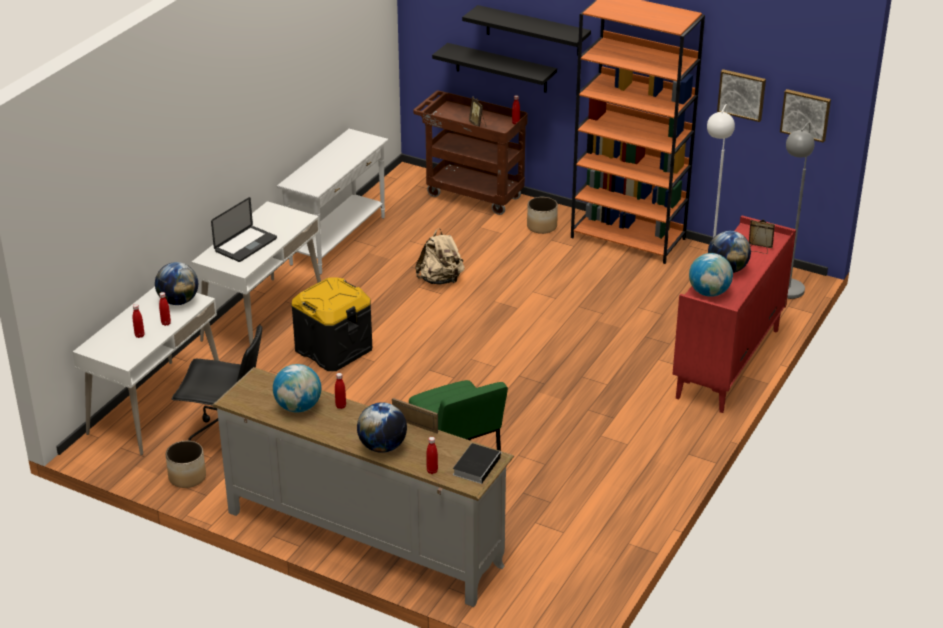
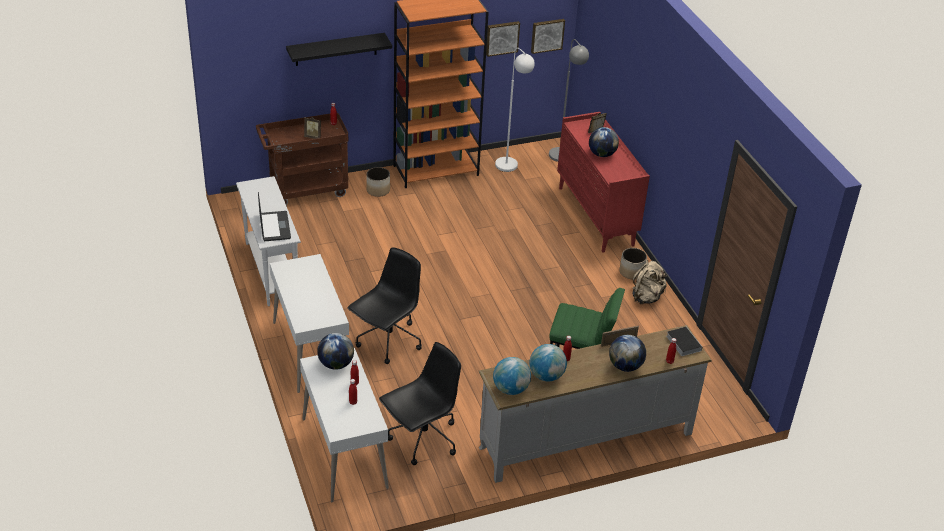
camera: 50 degrees left, 5 degrees up
(188, 477) = (437, 480): planter -> planter (632, 272)
(246, 245) = (310, 300): laptop -> laptop (275, 227)
(334, 349) = (387, 343): black storage box -> black office chair
(440, 280) = (376, 259): beige backpack -> beige backpack (646, 297)
(501, 68) = (310, 87): black shelf -> none
(709, 292) = (615, 173): globe -> globe (510, 389)

